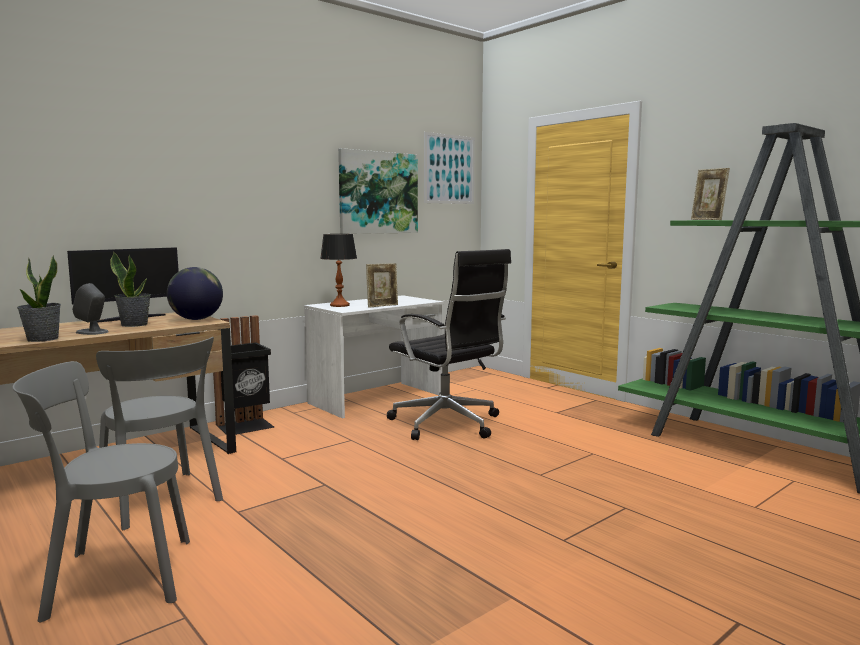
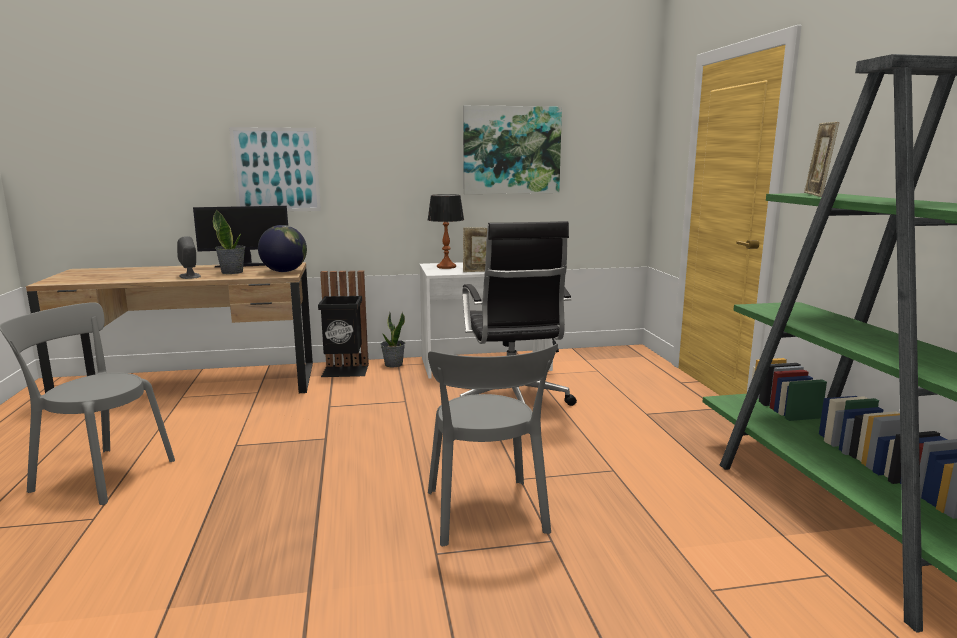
camera: 30 degrees right, 5 degrees up
(42, 339) = (148, 279): potted plant -> potted plant (393, 364)
(161, 501) = (204, 423): grey chair -> grey chair (487, 515)
(449, 169) = (609, 121): picture -> picture (276, 170)

